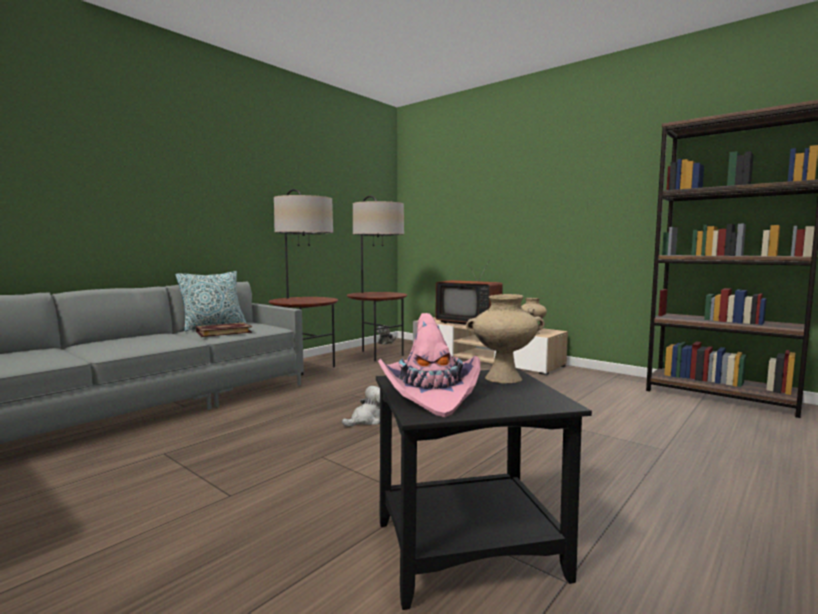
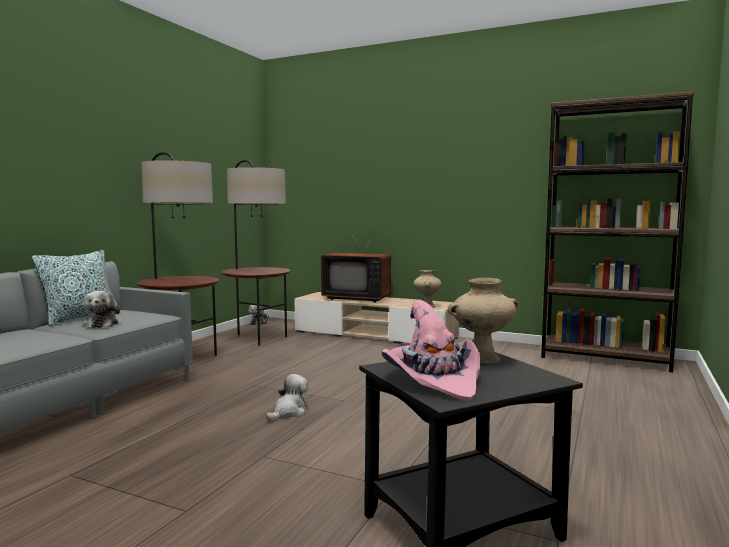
camera: 15 degrees left, 0 degrees up
(223, 332) = (101, 324): book -> plush toy

